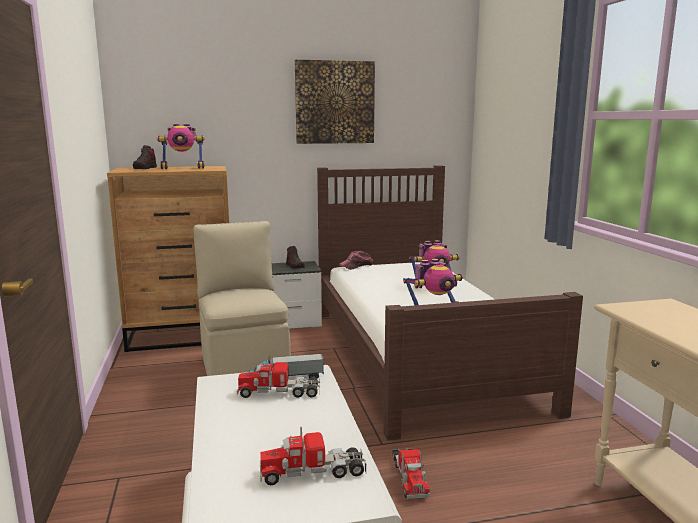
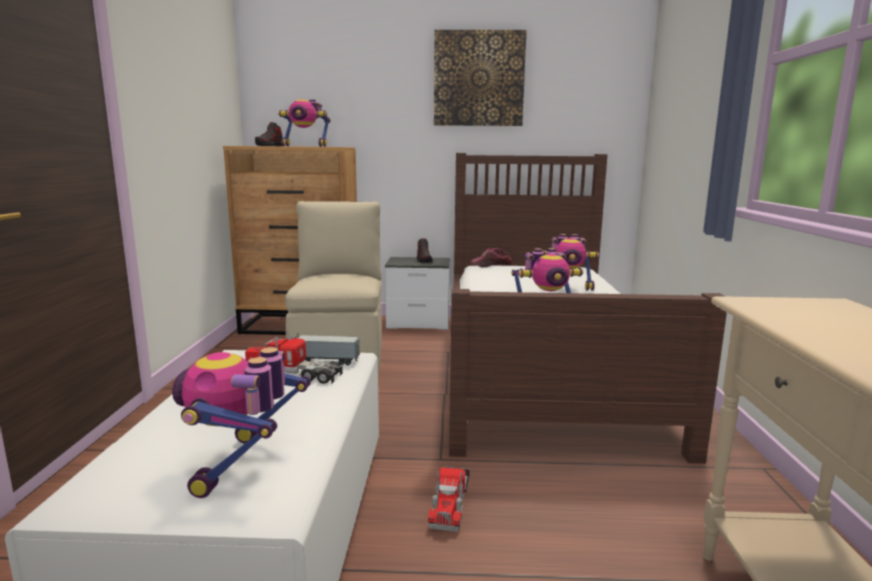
camera: 15 degrees right, 0 degrees up
(313, 472) = (243, 465): toy truck -> toy robot

